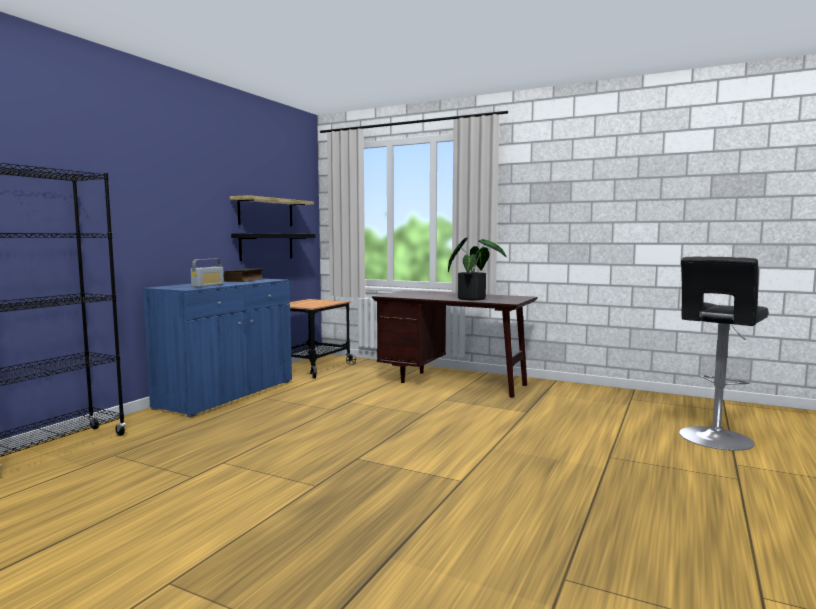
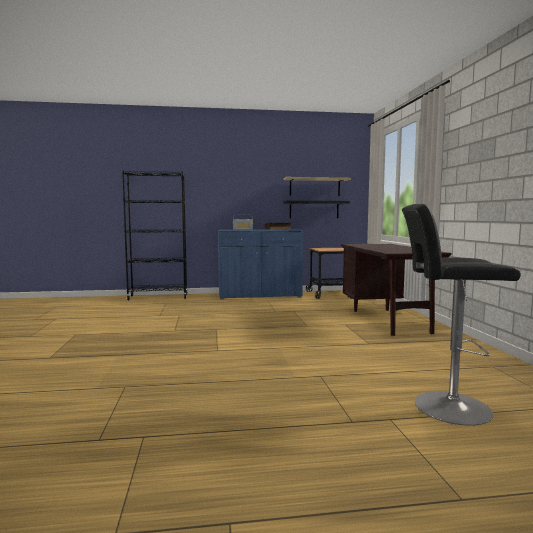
camera: 55 degrees right, 0 degrees up
(474, 298) = (388, 249): potted plant -> none

